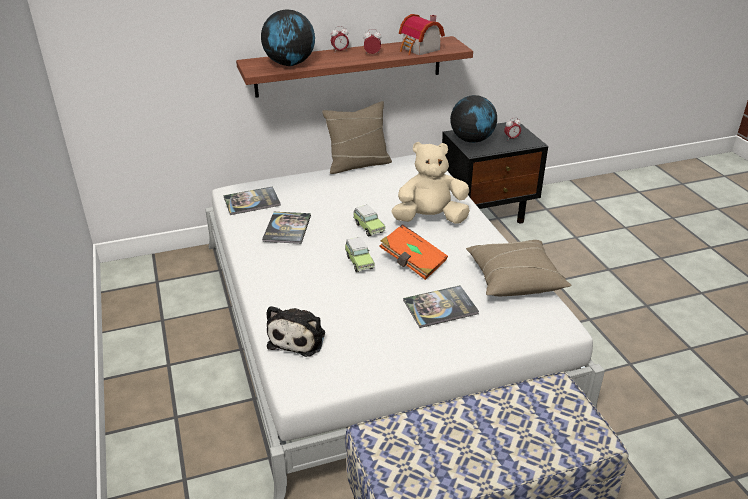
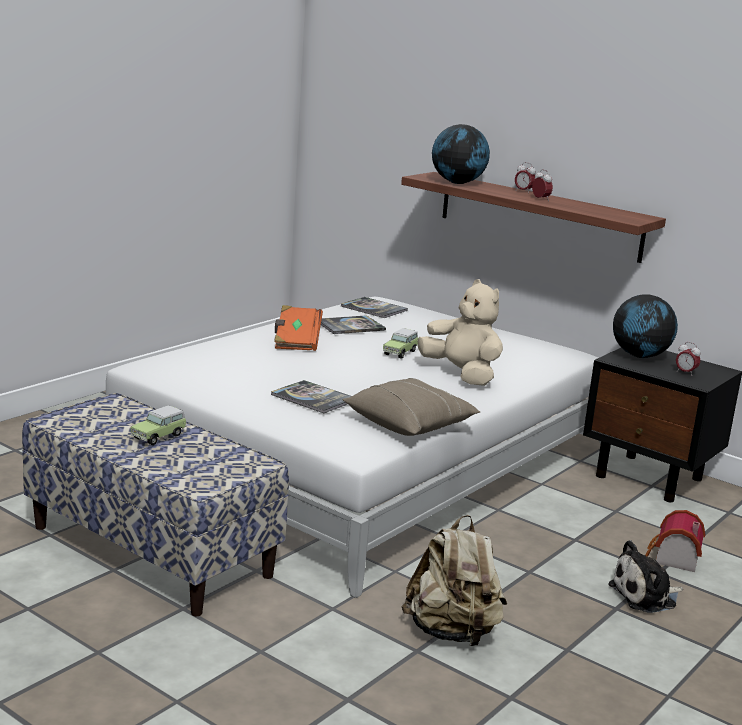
camera: 55 degrees right, 15 degrees down
(298, 338) = (201, 357): plush toy -> plush toy (646, 596)
(358, 164) = (510, 332): beige pillow -> none
(359, 261) = (337, 357): toy car -> toy car (160, 436)
(412, 262) = (371, 378): orange book -> orange book (296, 341)
(419, 49) = (592, 210): toy house -> toy house (673, 559)
(658, 389) = (452, 632): none -> beige backpack

